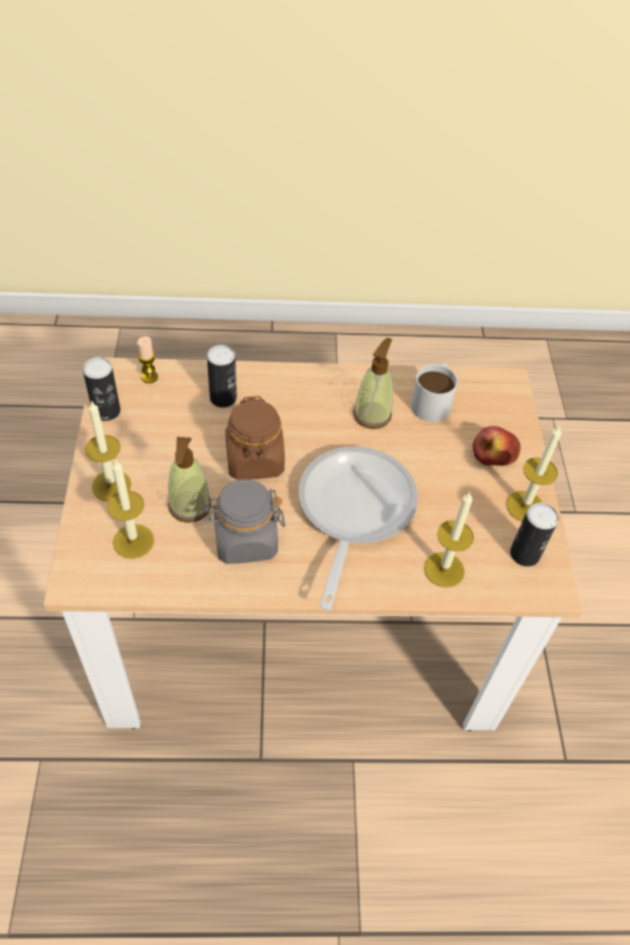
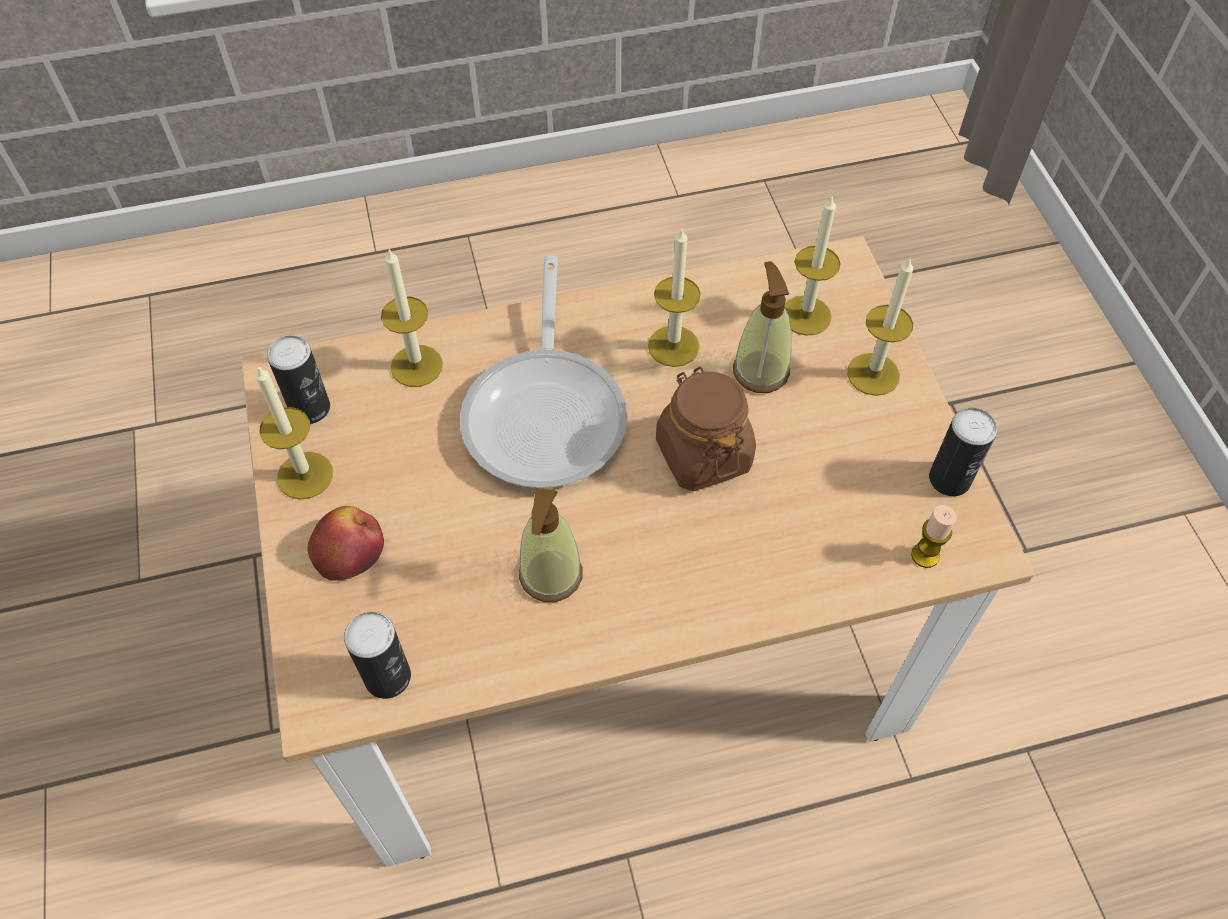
camera: 170 degrees right, 5 degrees up
(223, 398) = (793, 546): can -> can (387, 677)
(245, 540) = (673, 346): grey jar -> candle
(433, 401) = (453, 630): white mug -> none

